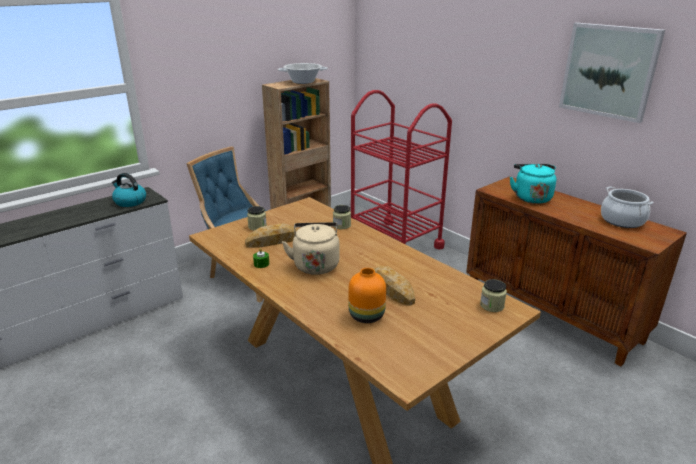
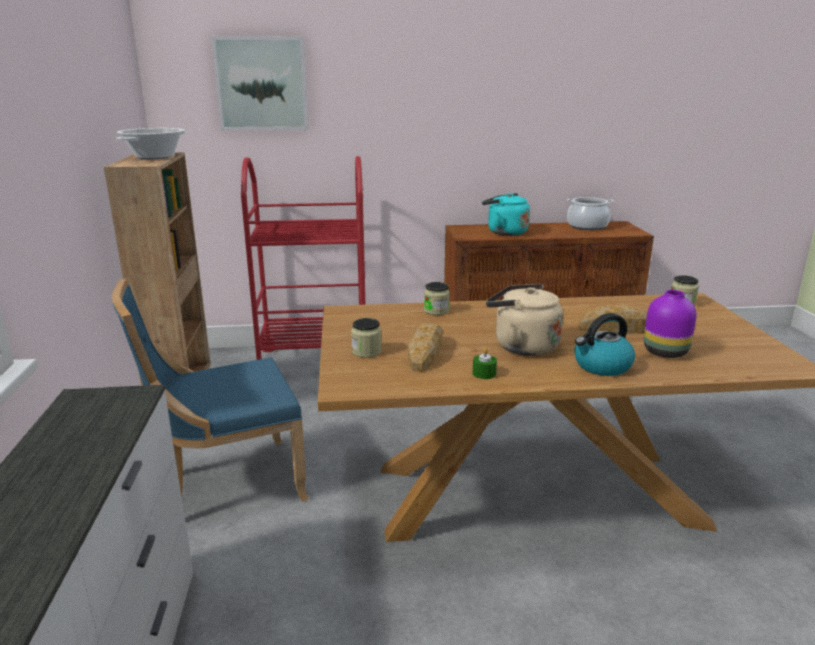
camera: 55 degrees left, 5 degrees down
(130, 202) = (103, 417): kettle -> kettle (602, 366)
(366, 315) = (664, 352): orange vase -> purple vase
(609, 71) = (537, 88): picture -> picture (262, 84)

